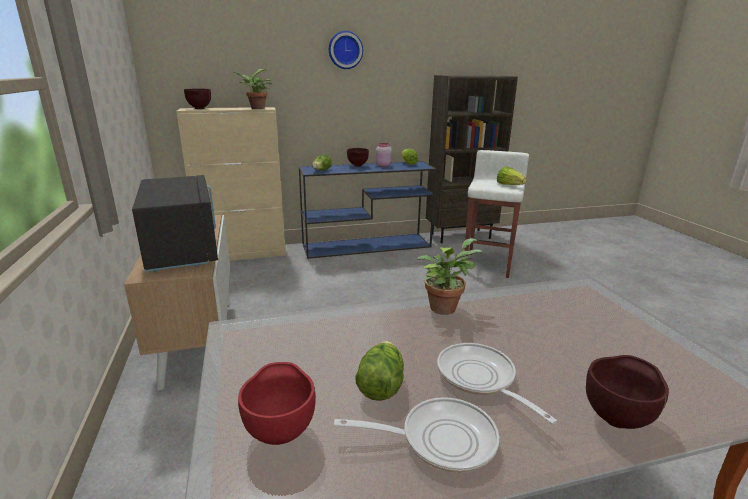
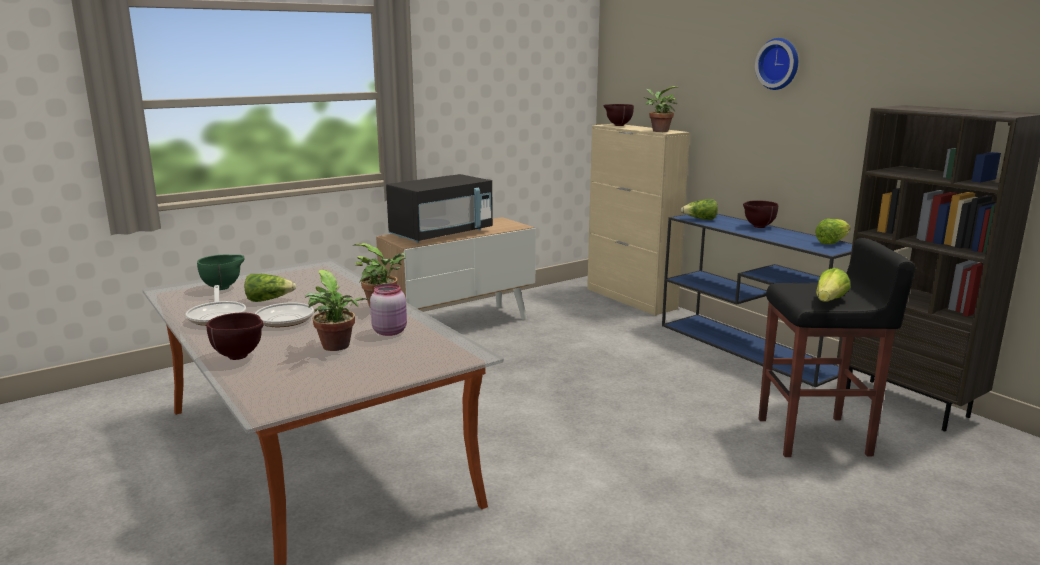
camera: 70 degrees right, 5 degrees down
(281, 431) = (224, 287): red bowl -> green bowl
(383, 165) = (788, 235): pink jar -> pink jar (390, 331)
(488, 264) = (815, 437): white stool -> black stool
(575, 344) = (337, 347): none -> potted plant

